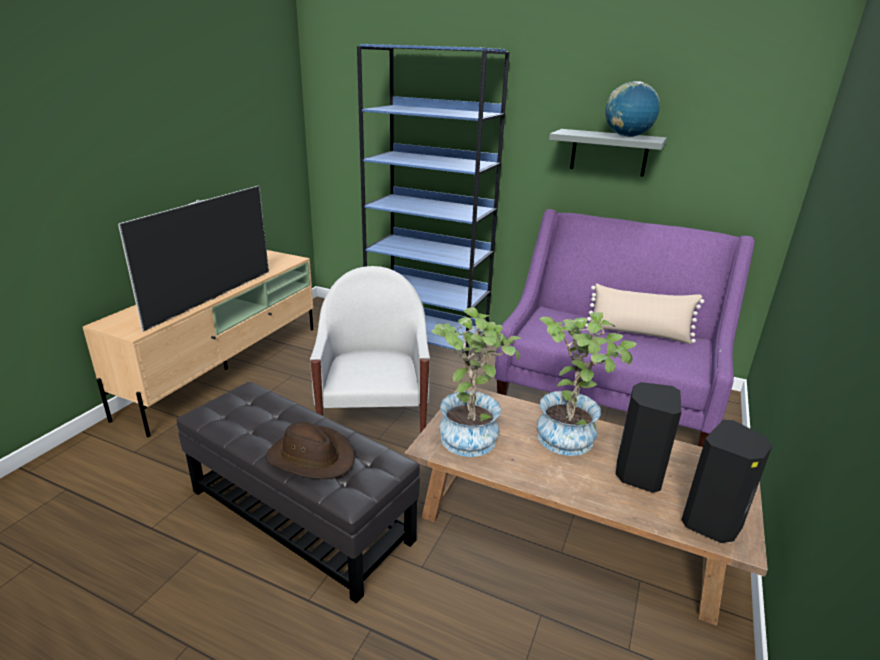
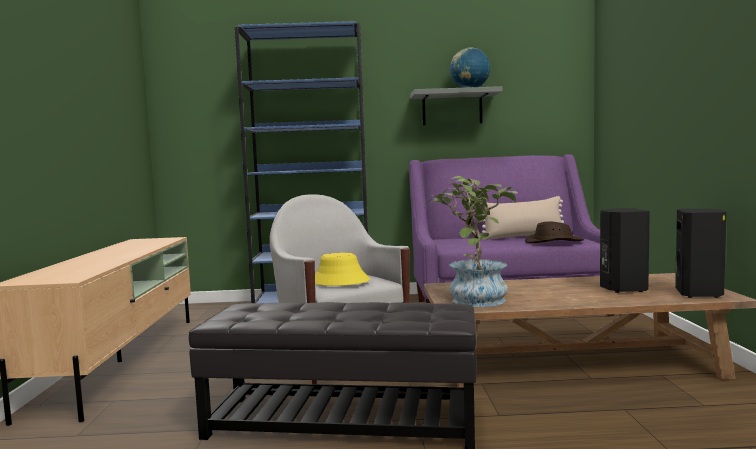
camera: 25 degrees left, 20 degrees down
(212, 298) = (124, 258): television -> none
(311, 457) = (378, 316): brown hat -> brown hat (553, 242)
(369, 368) = (339, 282): none -> yellow hat
(572, 435) = (549, 285): potted plant -> none

